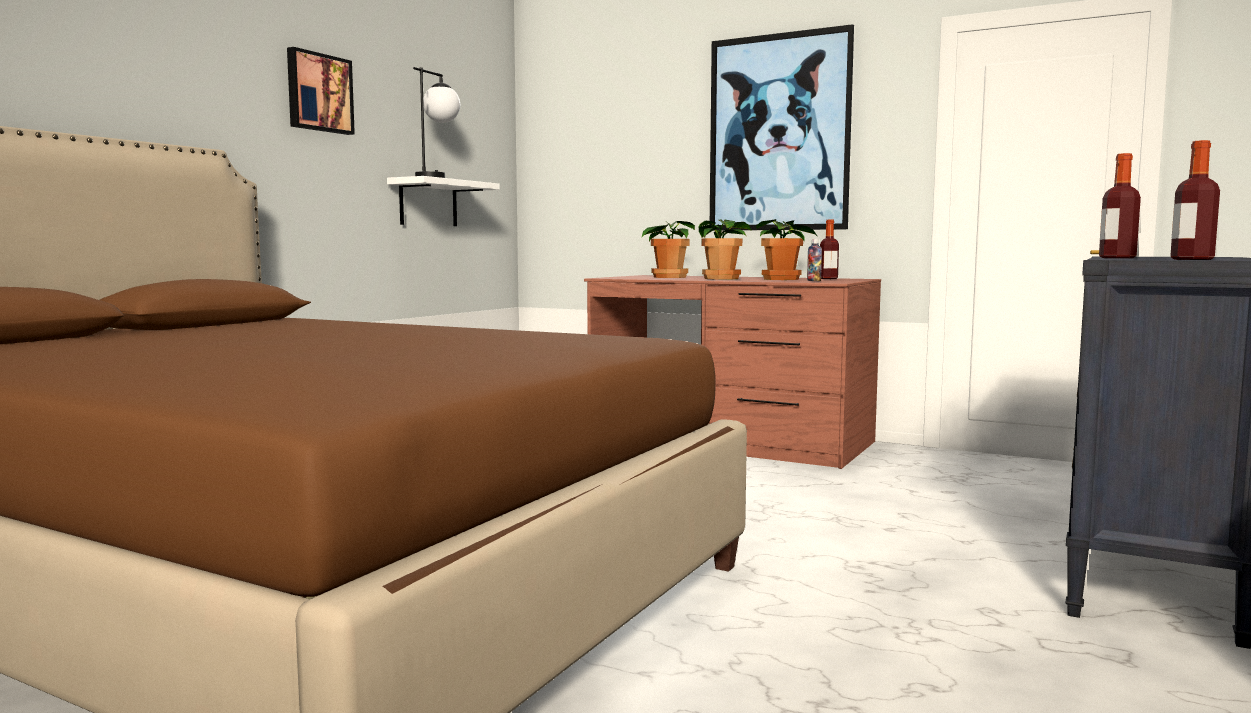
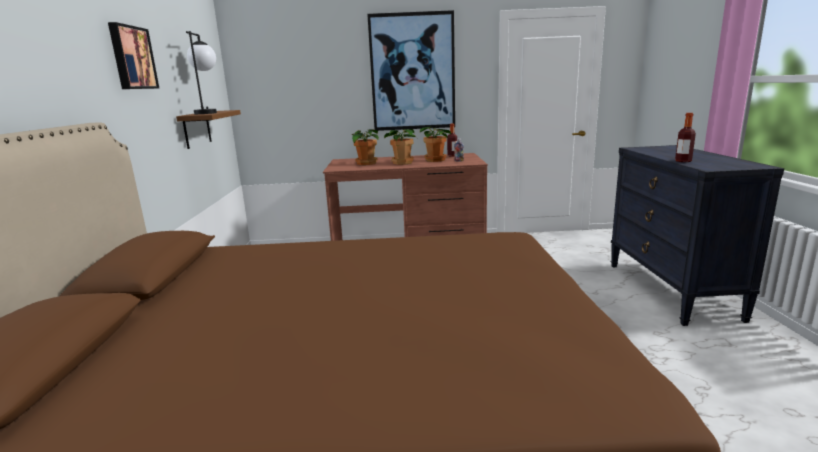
camera: 30 degrees left, 10 degrees up
(428, 203) = (197, 129): white shelf -> brown shelf
(1192, 259) = (738, 167): bottle -> none

